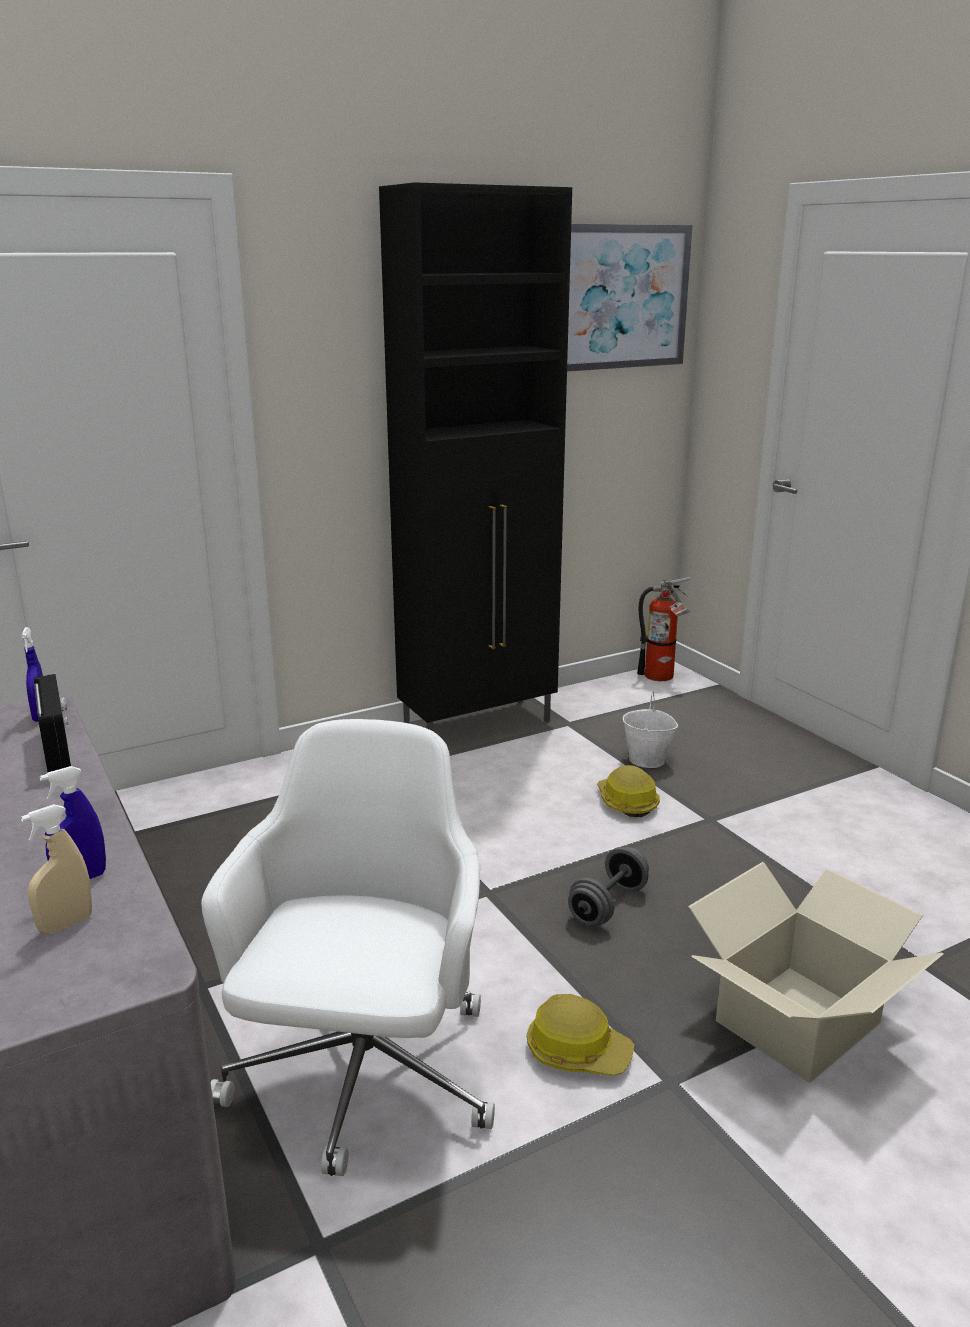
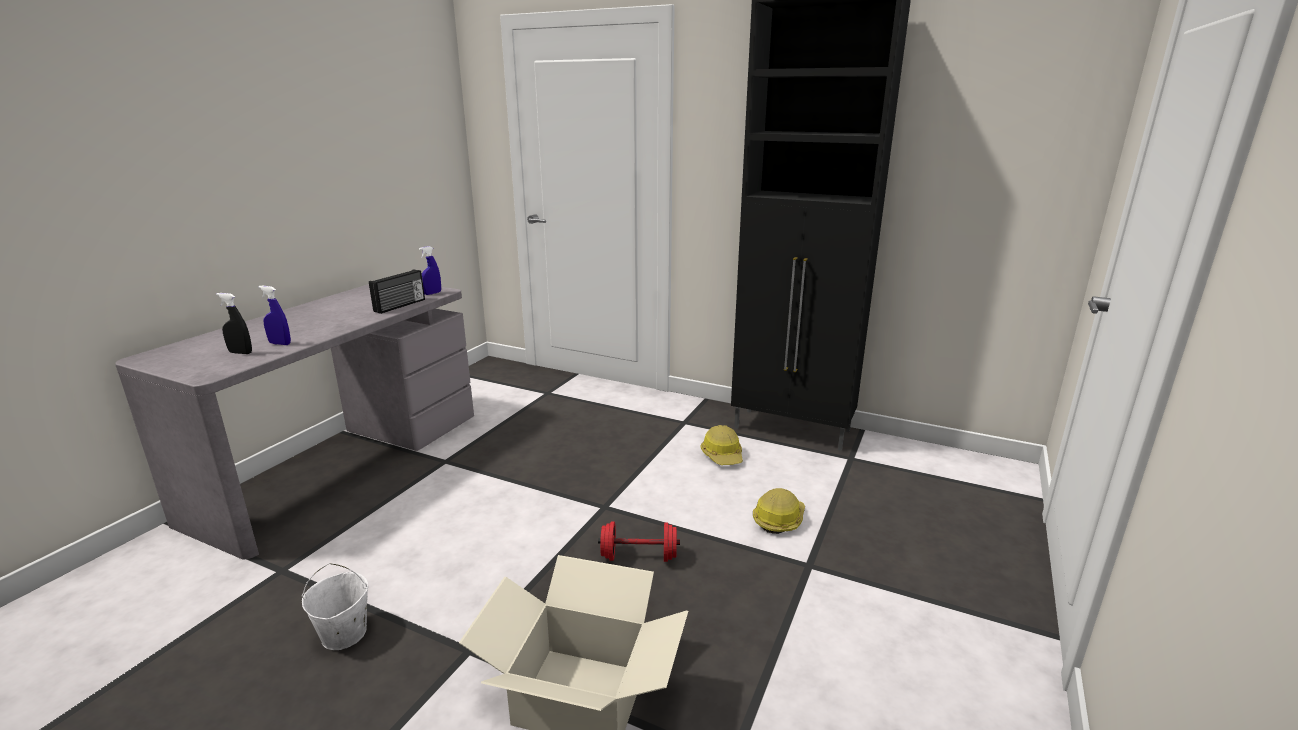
camera: 55 degrees right, 0 degrees up
(66, 924) = (240, 352): beige spray bottle -> black spray bottle
(363, 1078) = (405, 534): white office chair -> none
(577, 1051) = (474, 599): hard hat -> hard hat (722, 455)
(608, 905) = (639, 557): grey dumbbell -> red dumbbell
(621, 297) = (1013, 94): picture -> none
(647, 760) = (853, 507): white bucket -> white bucket (344, 635)
(663, 677) = (999, 469): fire extinguisher -> none

